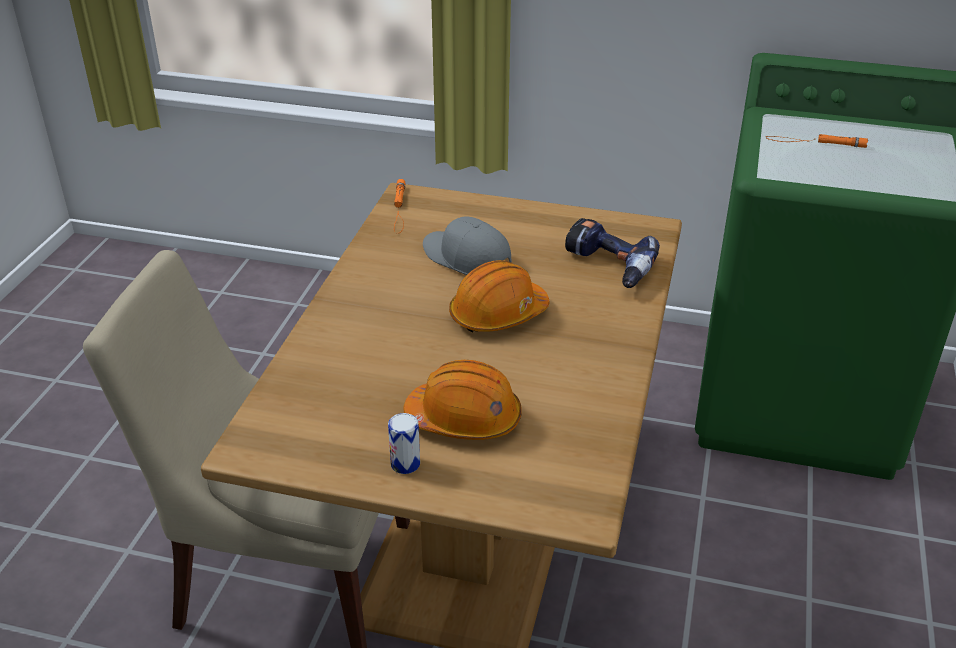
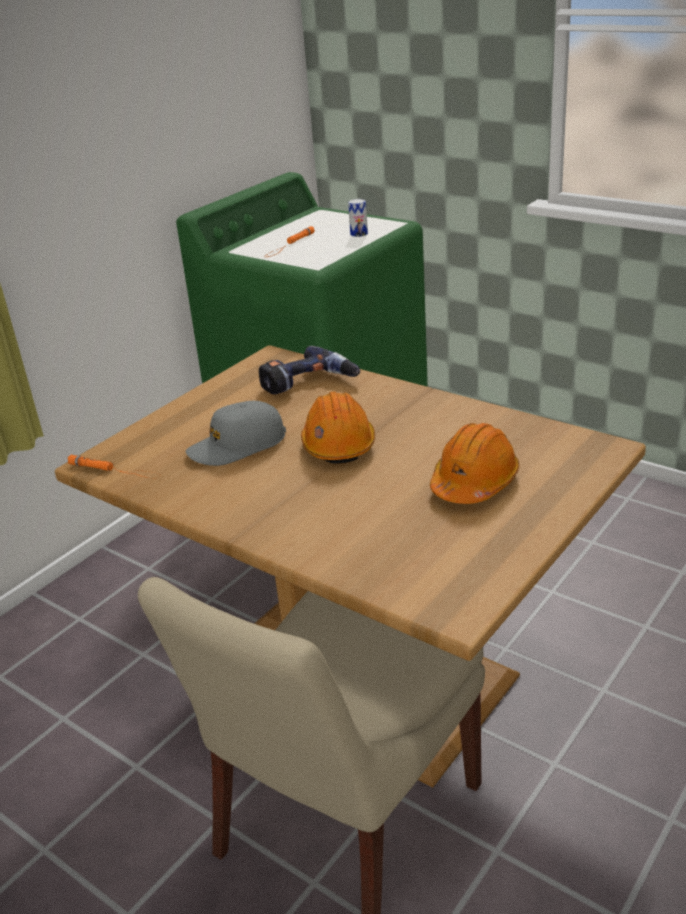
camera: 65 degrees left, 5 degrees down
(405, 464) = (520, 520): can -> can (359, 234)

